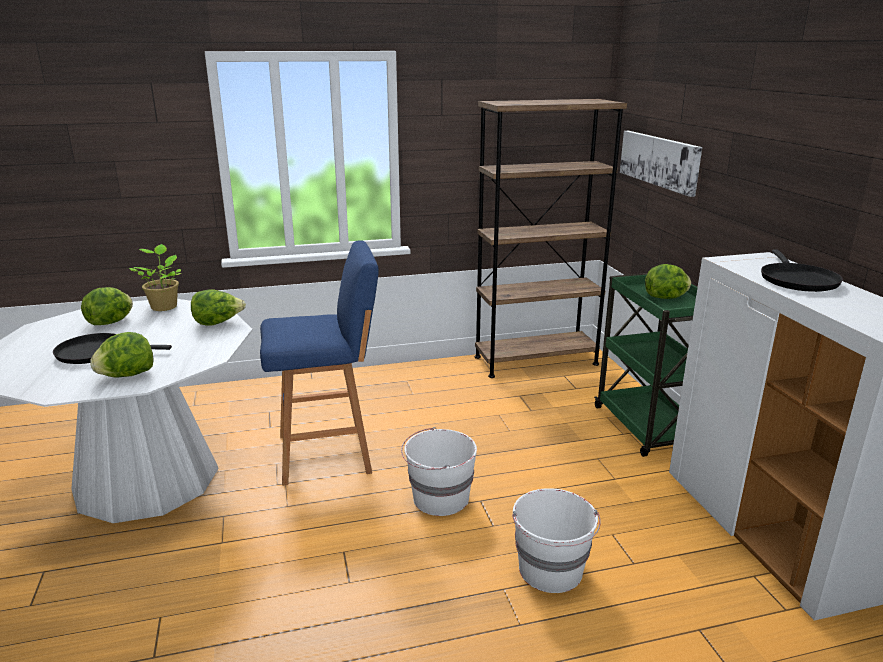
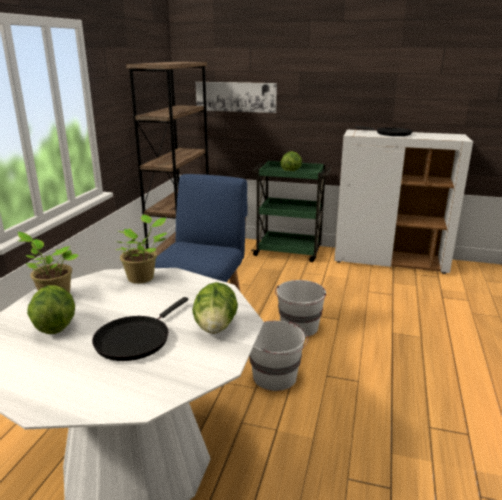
camera: 60 degrees left, 0 degrees up
(218, 323) = (143, 277): lettuce -> potted plant
(551, 571) = (386, 315): white bucket -> white bucket (275, 376)

